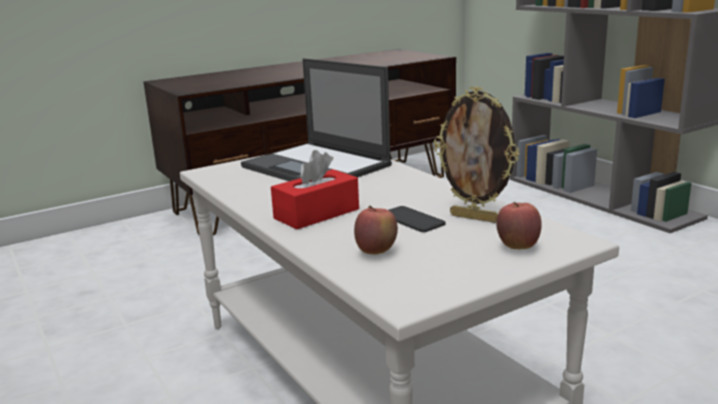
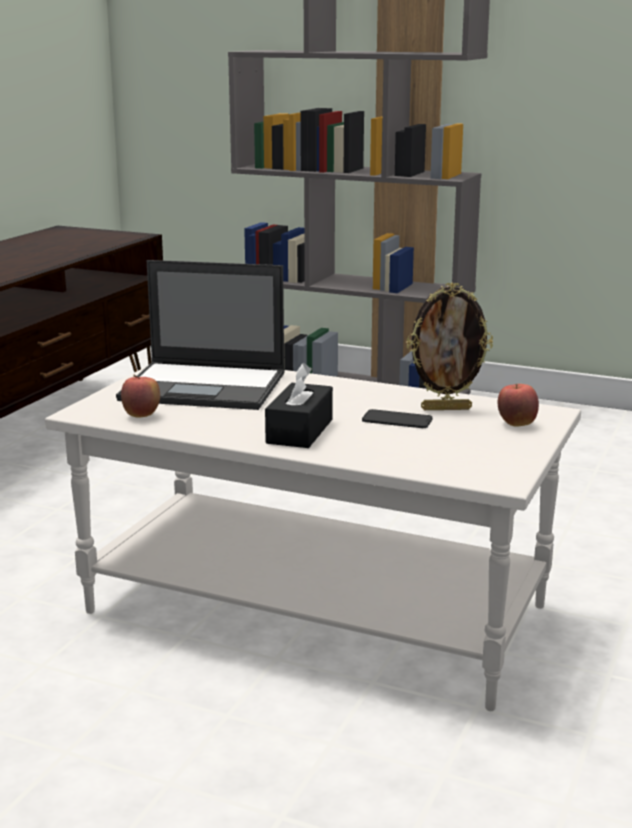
camera: 35 degrees left, 0 degrees up
(316, 214) = (299, 431): red tissue box -> black tissue box
(376, 252) = (415, 451): apple -> apple (142, 416)

